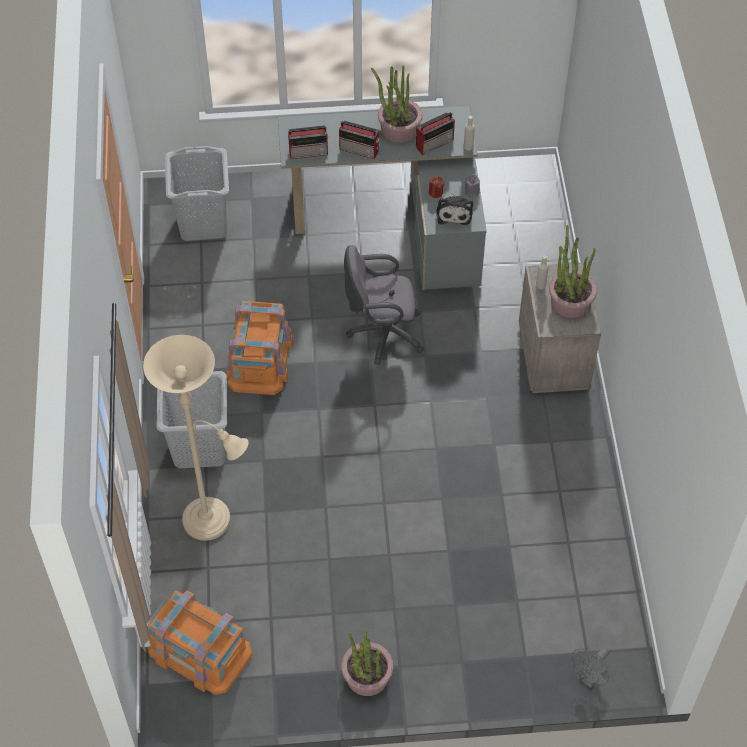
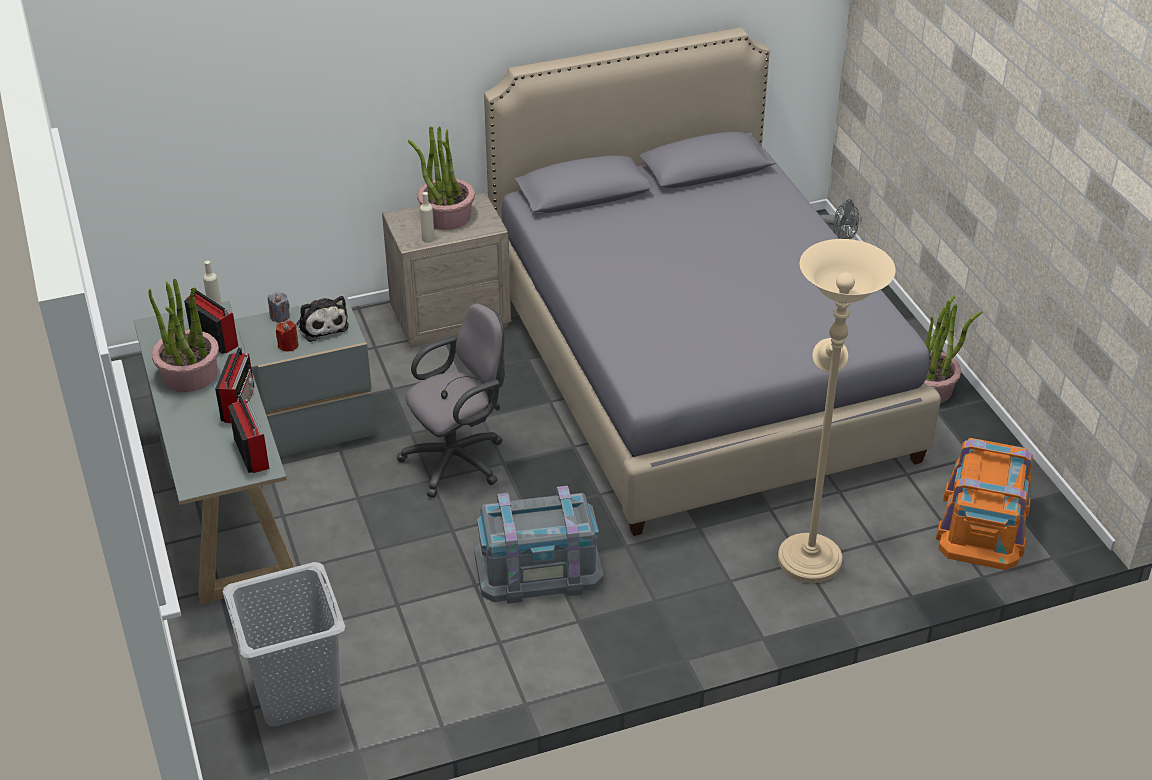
camera: 105 degrees left, 15 degrees down
(199, 446) = (705, 594): grey laundry basket -> none
(259, 358) = (538, 567): orange storage box -> grey storage box
(382, 334) = (459, 459): grey office chair -> grey office chair turned 105 degrees counterclockwise
(445, 509) = (695, 366): none -> grey bed
(454, 213) = (321, 325): plush toy -> plush toy turned 75 degrees clockwise

